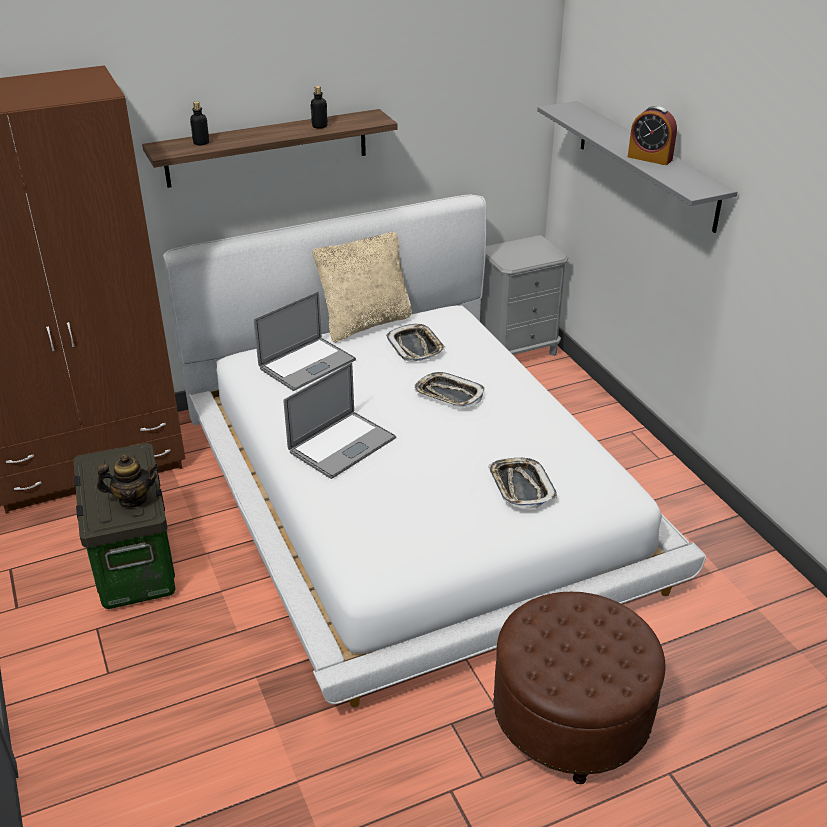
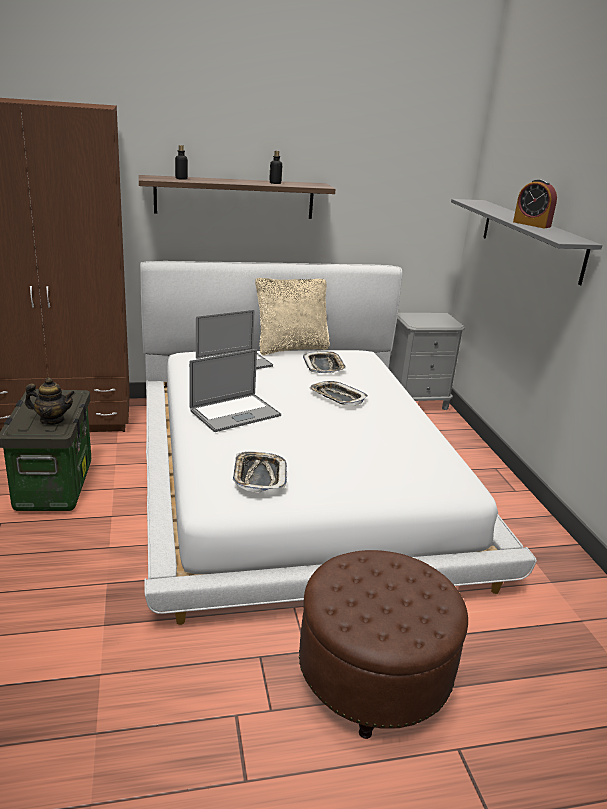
camera: 10 degrees right, 10 degrees down
(521, 487) = (373, 464): tray -> tray (259, 476)

